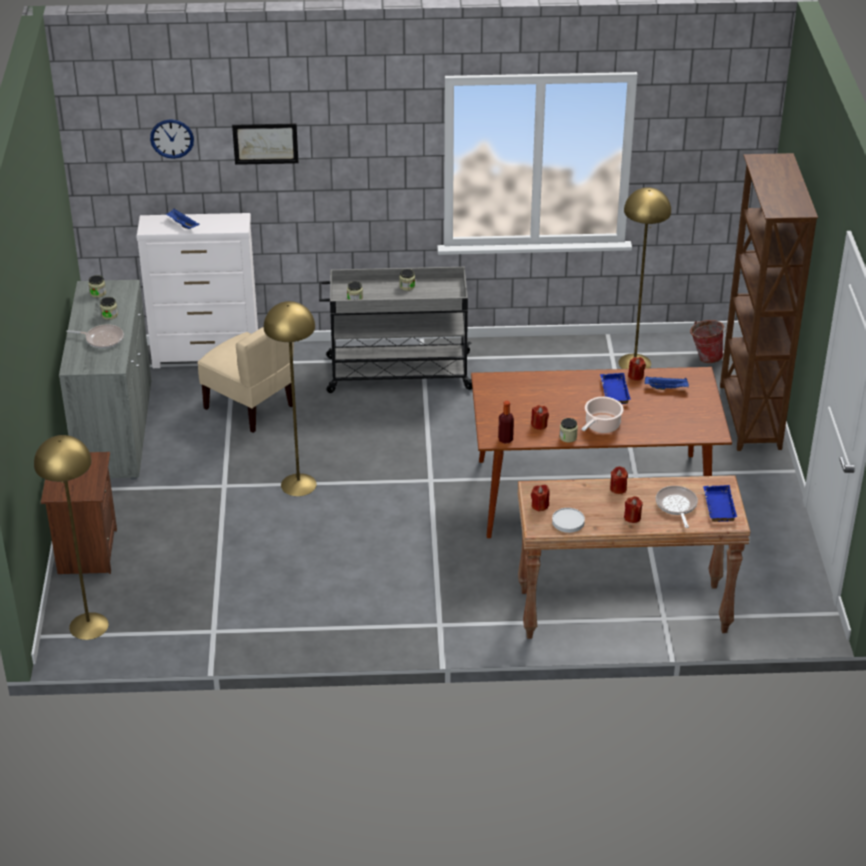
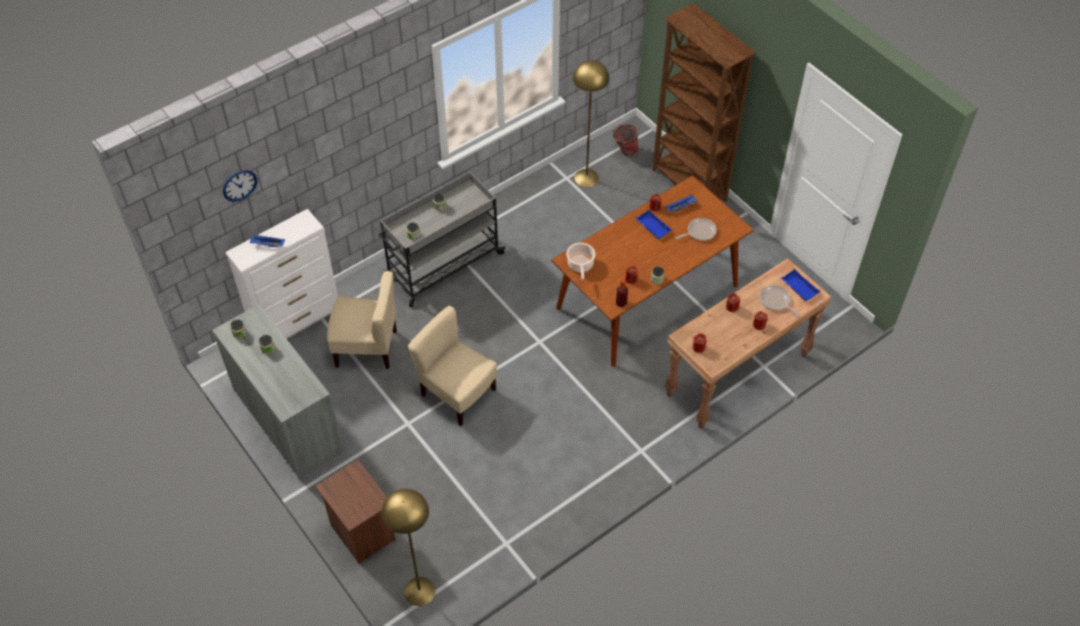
camera: 35 degrees left, 15 degrees up
(102, 339) = (283, 373): frying pan -> frying pan (699, 232)
(265, 143) = (310, 154): picture -> none
(298, 484) = (457, 393): yellow floor lamp -> beige chair
(568, 522) = (726, 350): white plate -> none
(601, 426) = (669, 259): cooking pot -> cooking pot (580, 265)

